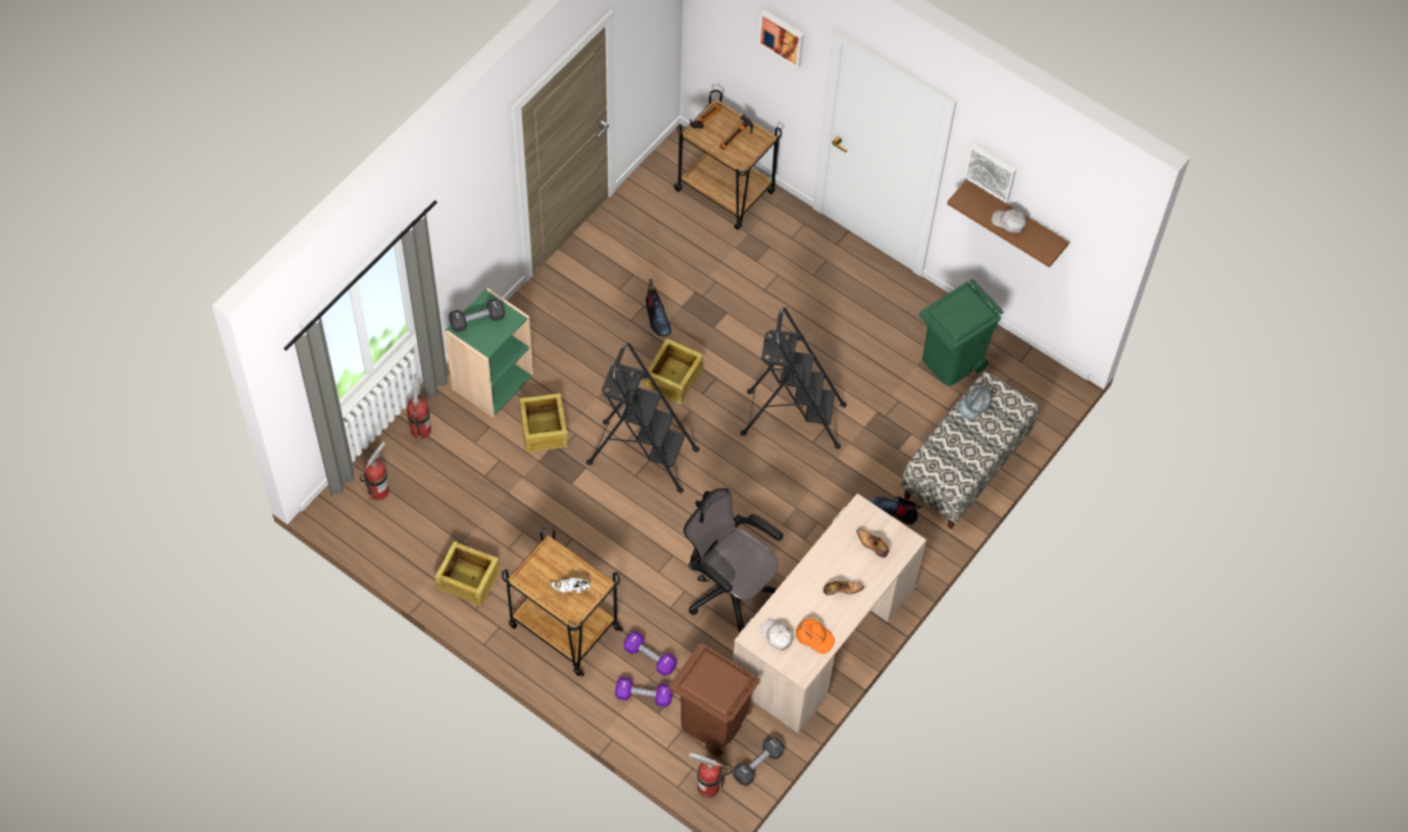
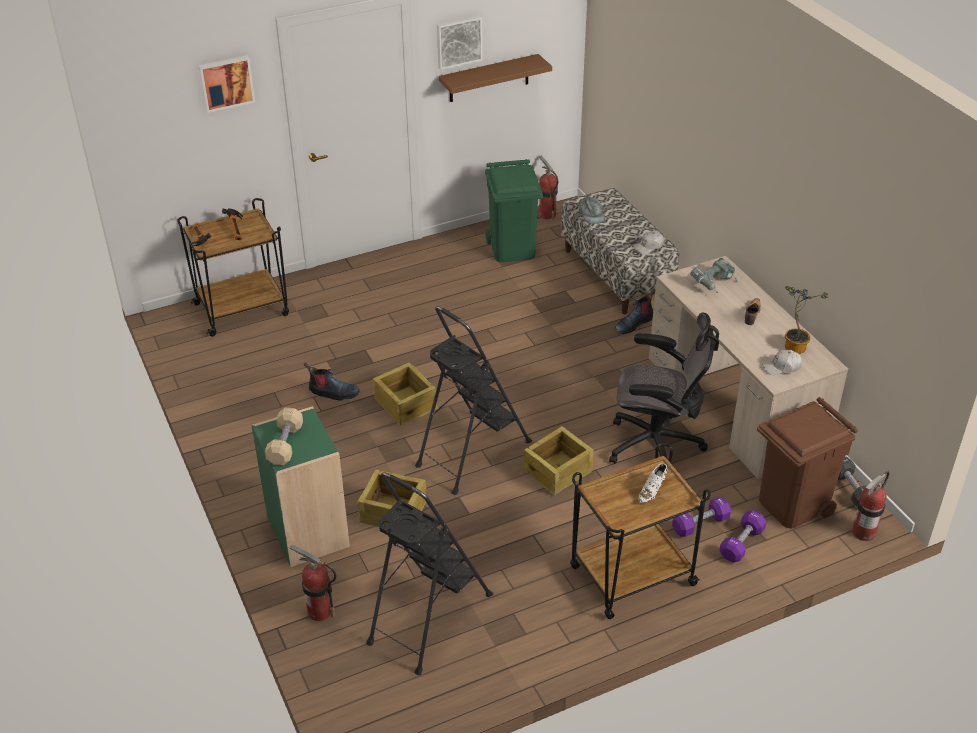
camera: 60 degrees left, 20 degrees down
(378, 491) = (369, 676): fire extinguisher -> fire extinguisher (547, 214)
(468, 581) = (532, 636): crate -> crate (558, 471)
(477, 320) = (285, 444): black dumbbell -> beige dumbbell
(729, 590) = (655, 445): office chair -> office chair turned 150 degrees counterclockwise
(791, 418) = (502, 348): step ladder -> step ladder (429, 619)
(814, 637) = (794, 345): orange cap -> potted plant
(872, 544) = (714, 284): shoe -> power drill
(1008, 223) = (498, 70): white cap -> white cap (648, 247)

